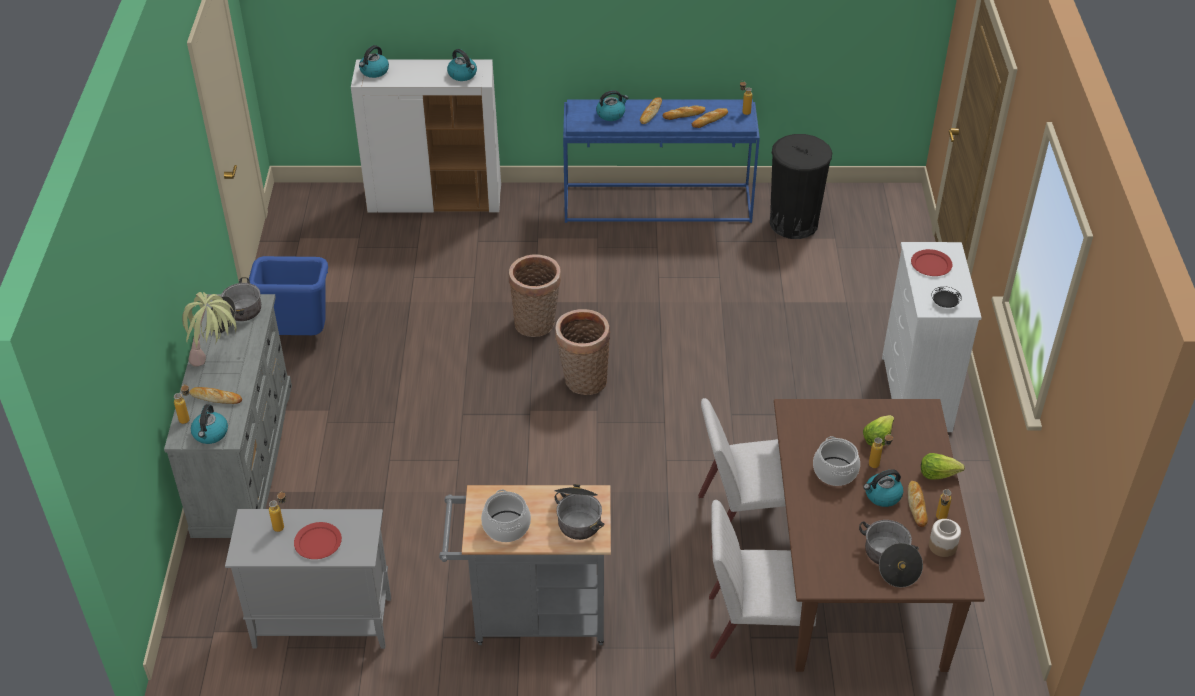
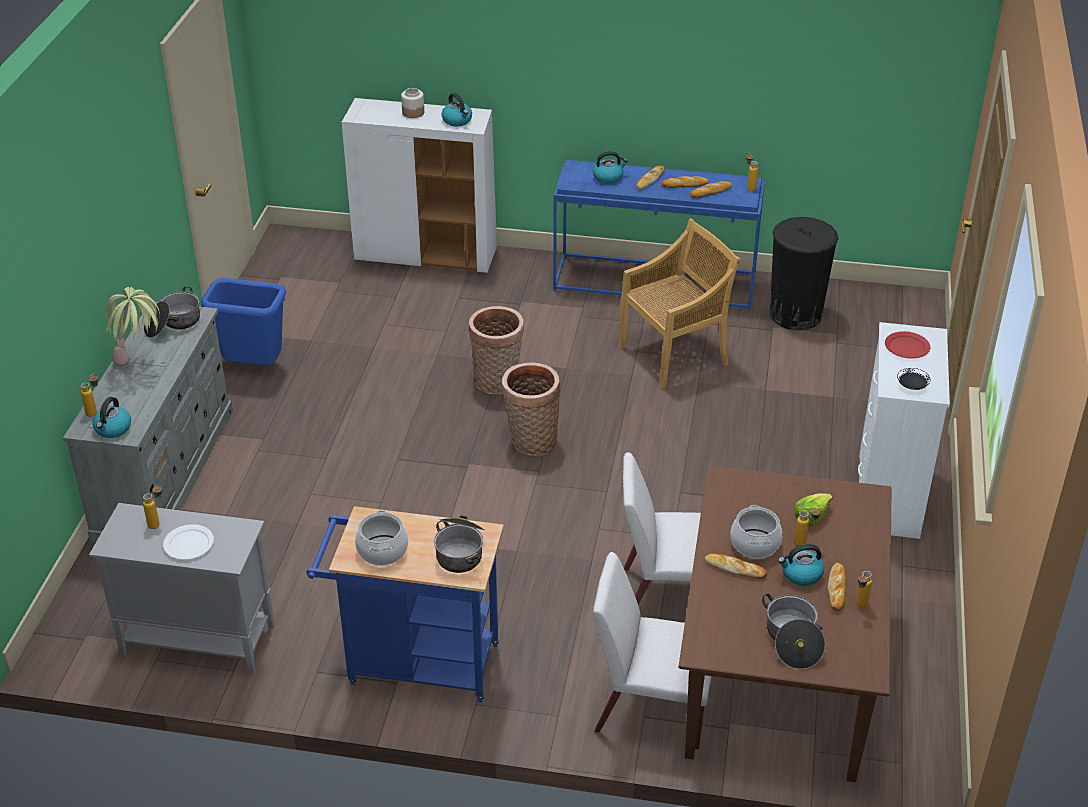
camera: 10 degrees right, 5 degrees down
(216, 398) = (129, 396): bread -> bread (735, 568)
(318, 543) = (188, 544): red plate -> white plate
(374, 71) = (369, 110): kettle -> none
(531, 616) = (414, 663): grey cart -> blue cart
(693, 276) = (674, 354): none -> beige chair
(938, 473) = (869, 560): lettuce -> none
(942, 546) = (855, 633): jar -> jar (413, 112)

